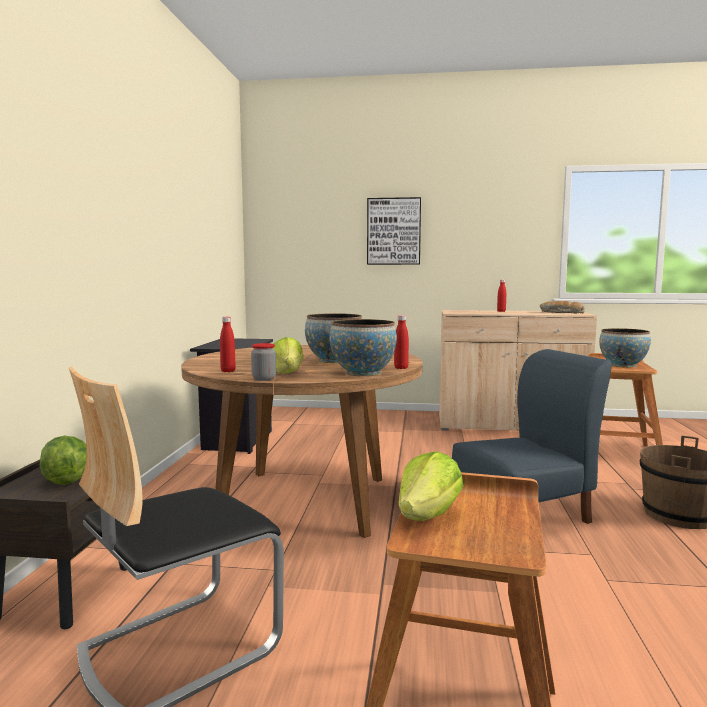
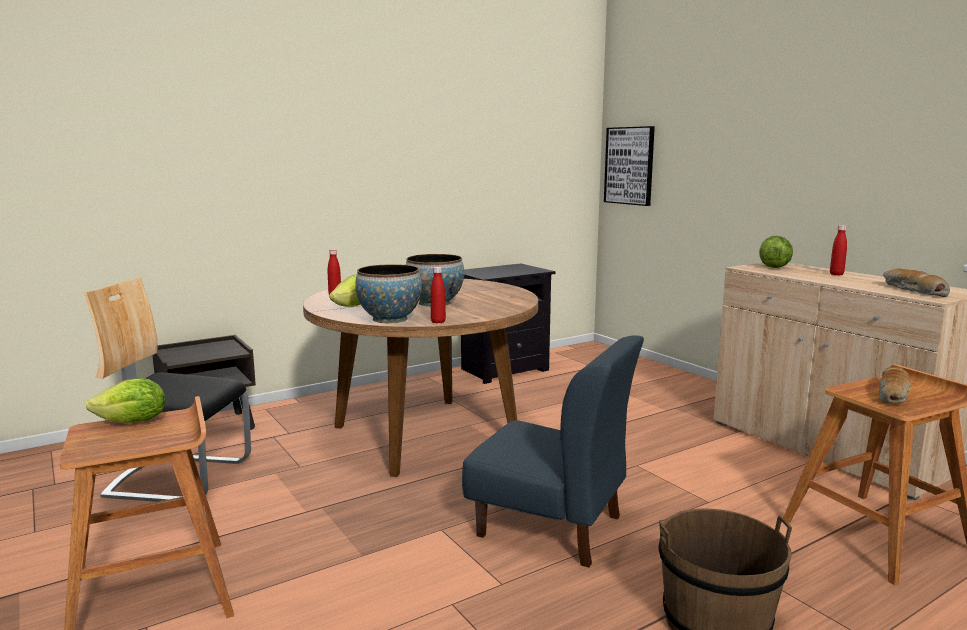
camera: 50 degrees right, 5 degrees up
(67, 479) = (206, 352): lettuce -> lettuce (774, 266)
(264, 379) = (319, 308): jar -> none
(393, 231) = (745, 145): picture -> picture (629, 165)
(622, 365) = (893, 395): bowl -> bread

